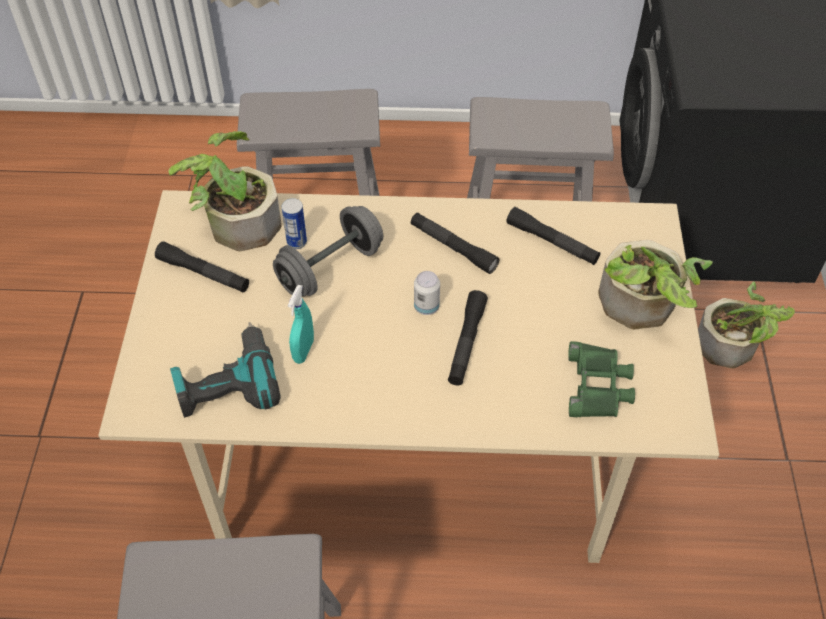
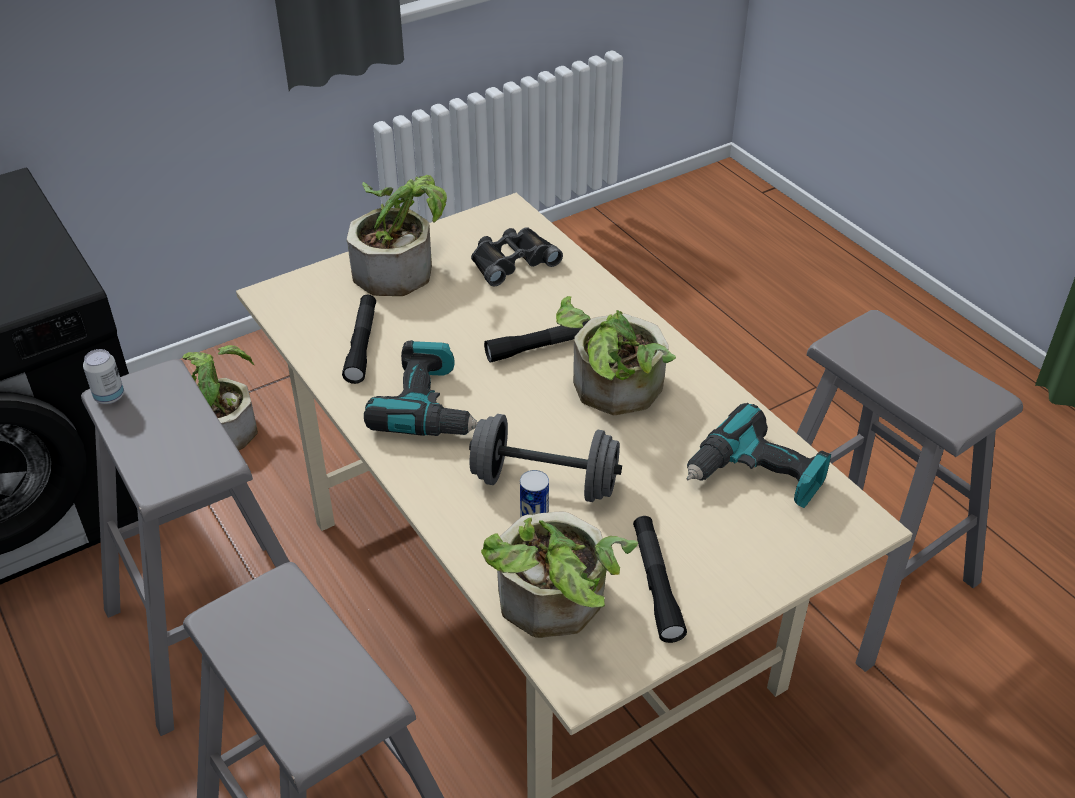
camera: 125 degrees left, 10 degrees down
(303, 351) = (664, 444): turquoise spray bottle -> none
(379, 353) = (612, 393): none -> potted plant
(426, 307) = (526, 389): can -> can (109, 396)
(453, 247) = (430, 406): black flashlight -> power drill
(598, 386) = (512, 261): green binoculars -> black binoculars

